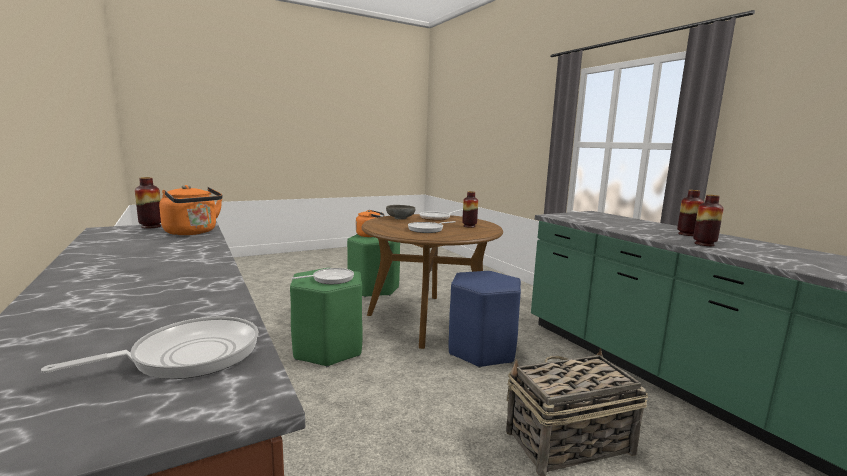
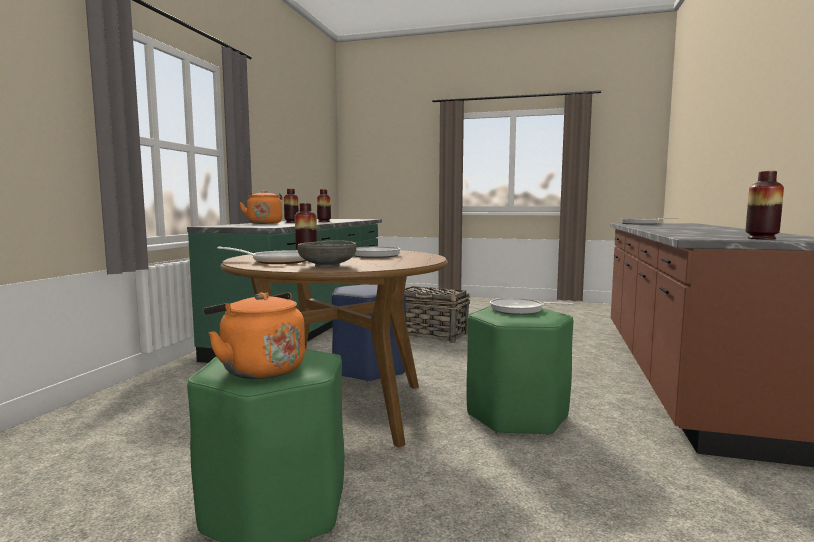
camera: 135 degrees left, 5 degrees down
(193, 232) = (690, 234): orange kettle -> orange kettle (265, 223)

